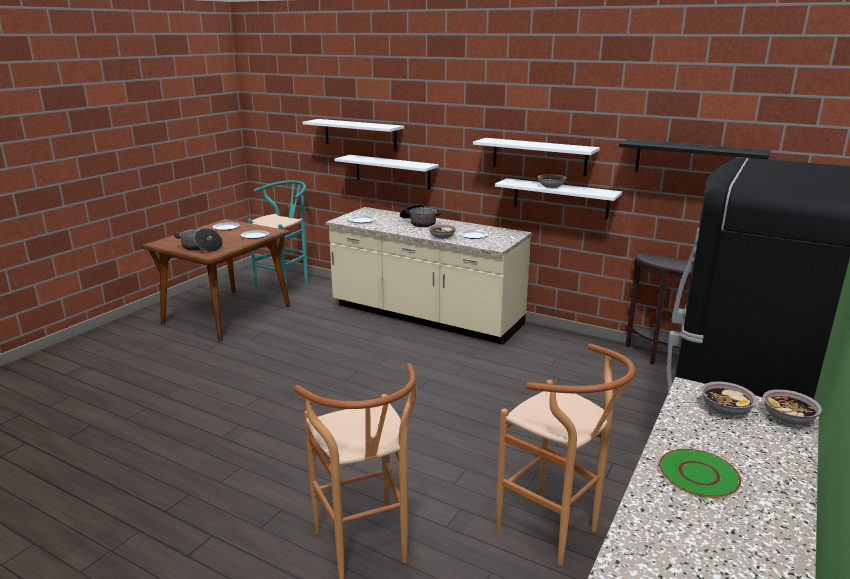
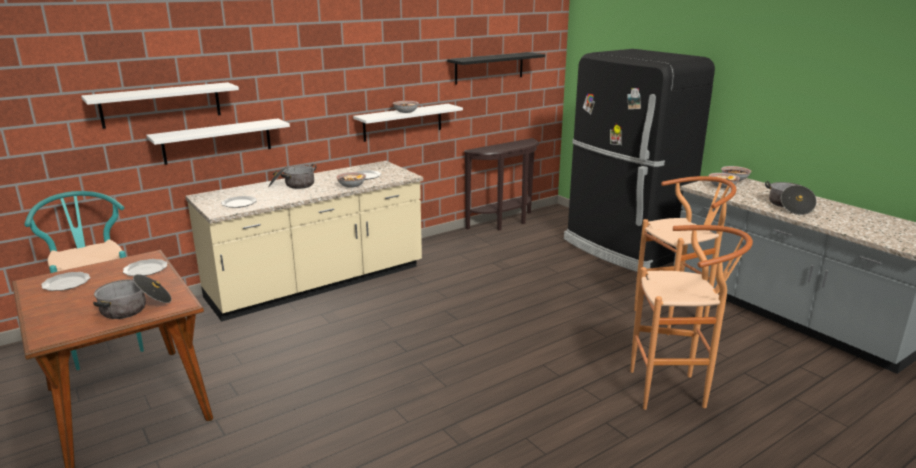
camera: 65 degrees left, 0 degrees up
(539, 156) = (381, 88): white shelf -> none
(699, 475) = (788, 206): green plate -> cooking pot

